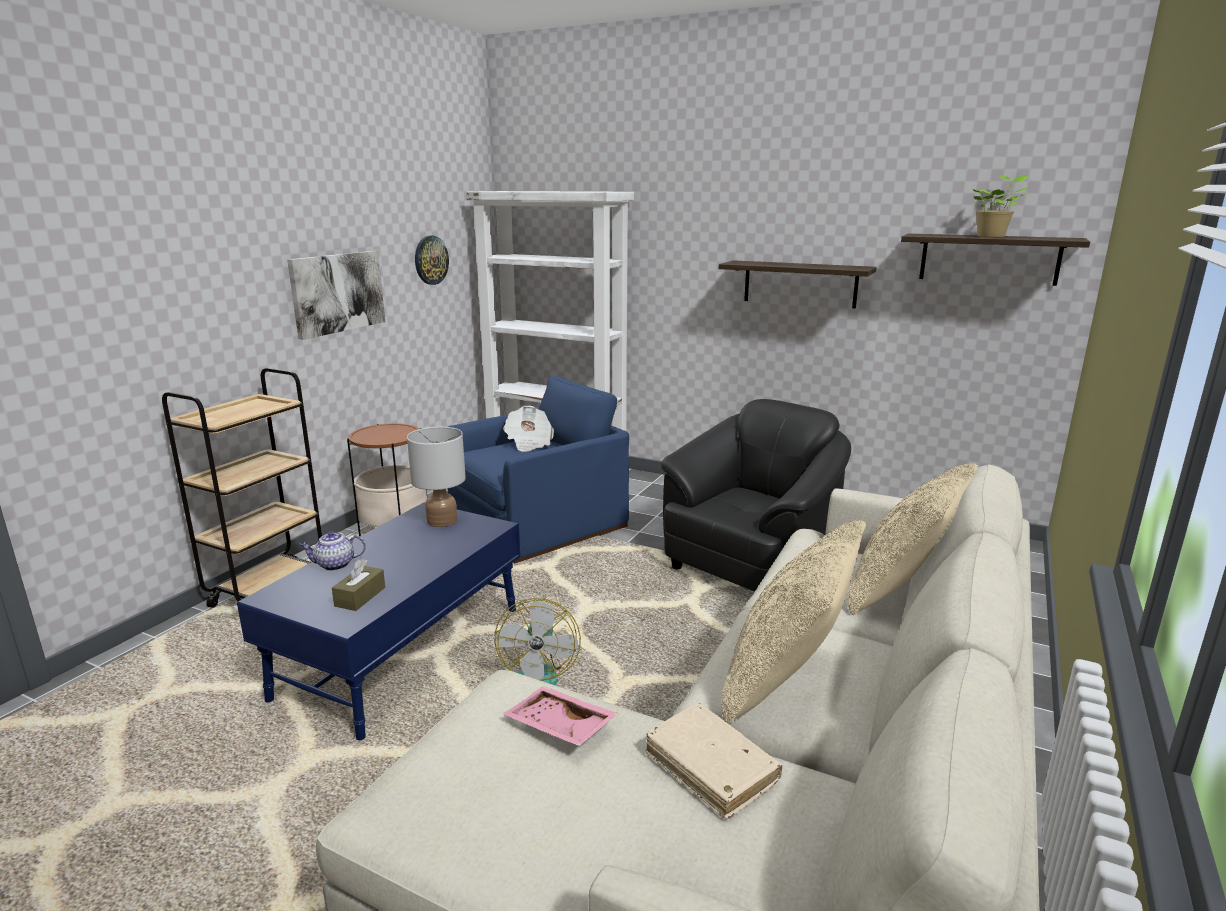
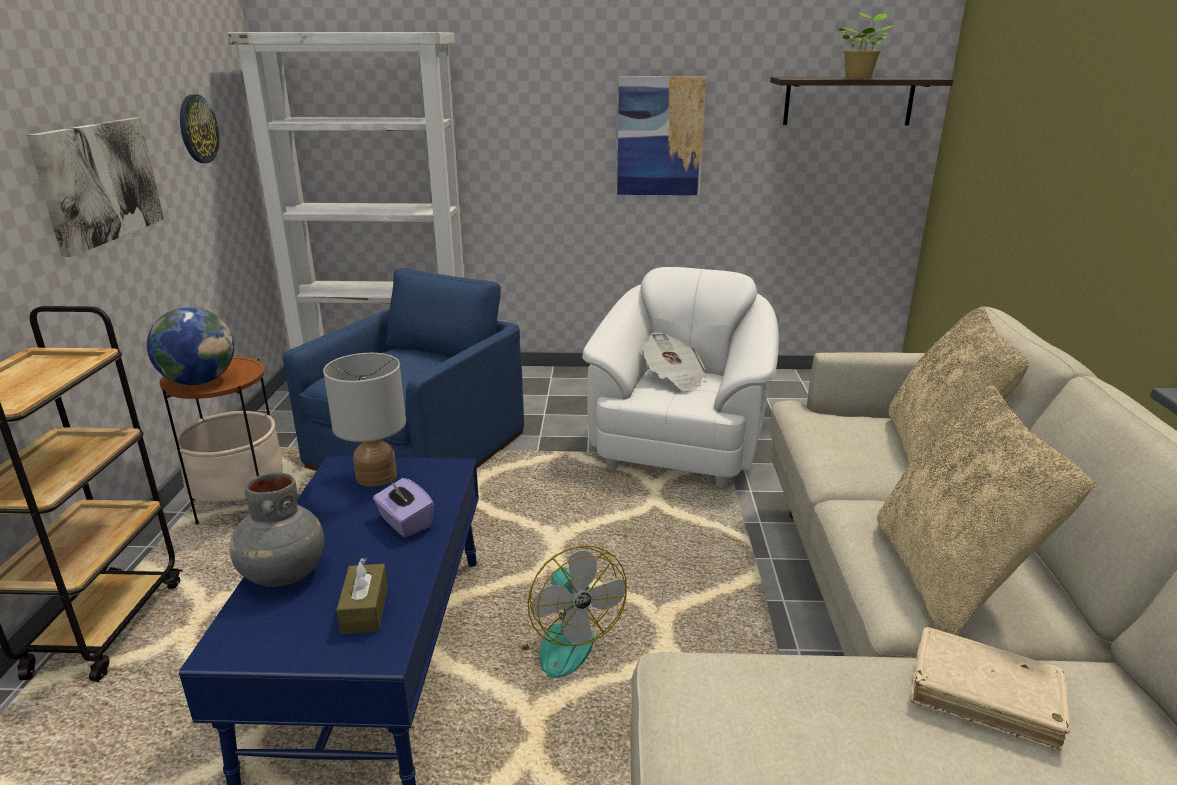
camera: 25 degrees left, 5 degrees up
(334, 565) = (283, 574): teapot -> grey vase
(372, 436) = (199, 381): none -> globe
(432, 553) = (405, 523): none -> purple tissue box
(529, 442) = (396, 355): newspaper -> newspaper (674, 378)
(558, 728) = (794, 707): pink tray -> none
(751, 563) = (679, 446): black armchair -> white armchair
(800, 284) = (660, 137): shelf -> picture

